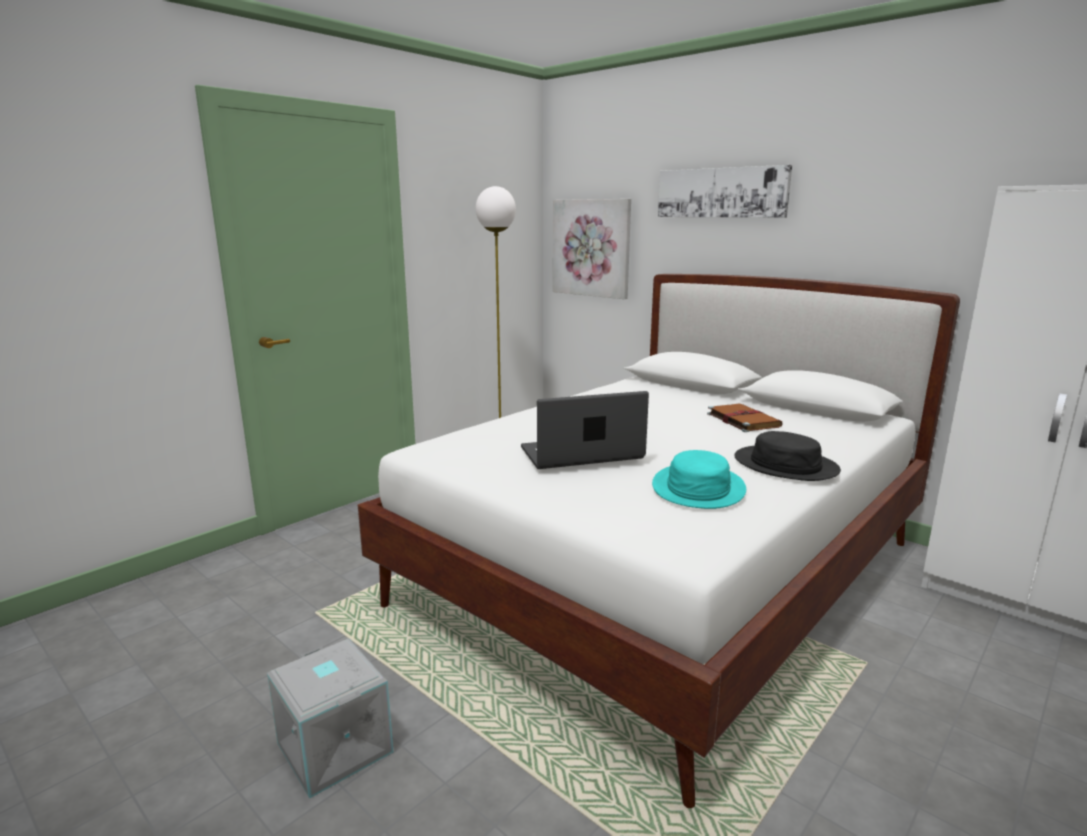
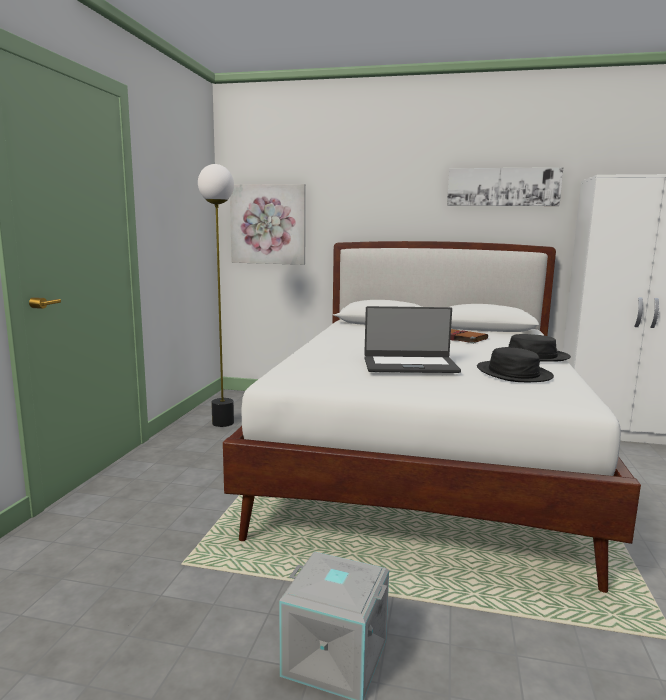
camera: 30 degrees left, 5 degrees down
(582, 454) = (410, 365): laptop -> laptop turned 135 degrees counterclockwise
(697, 488) = (513, 373): turquoise hat -> black hat
(721, 193) = (383, 181): picture -> picture (503, 187)

